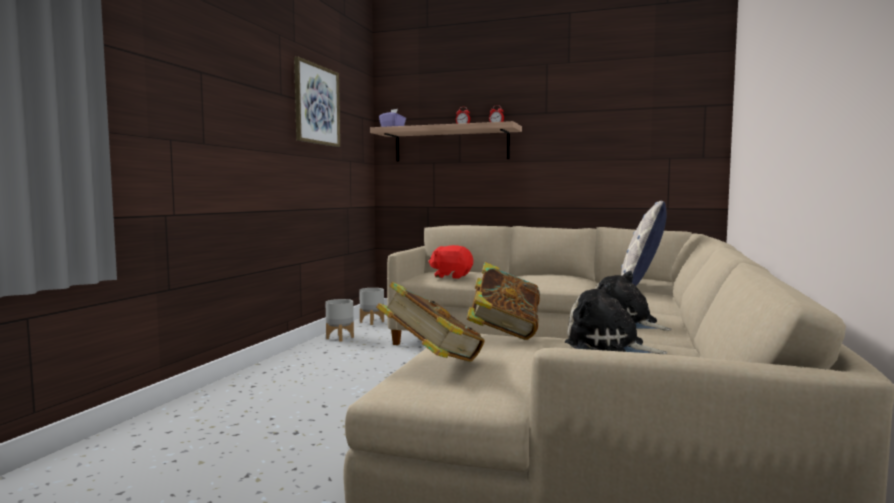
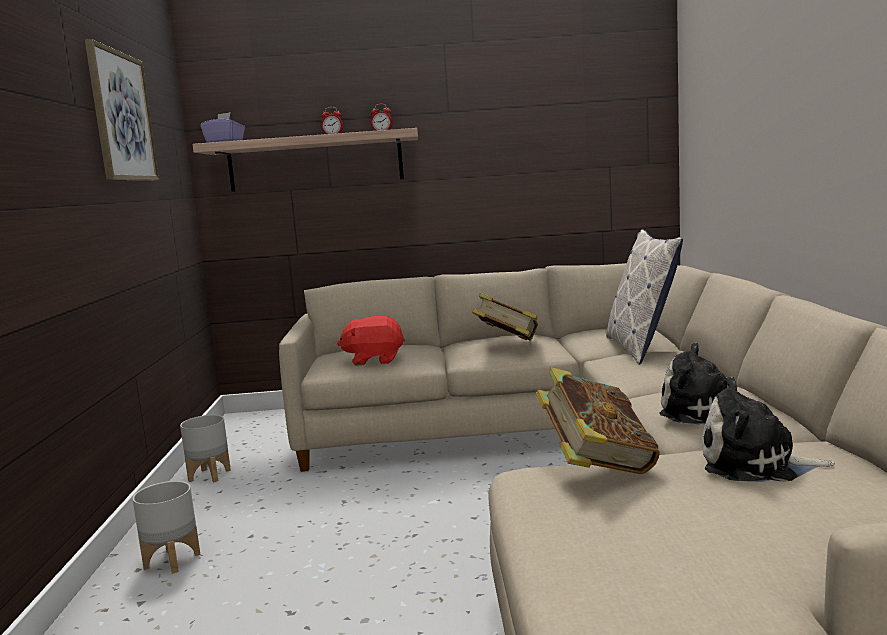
camera: 20 degrees left, 5 degrees up
(372, 322) = (236, 436): grey planter -> grey planter (173, 561)
(431, 362) = (580, 551): book -> book (507, 344)

